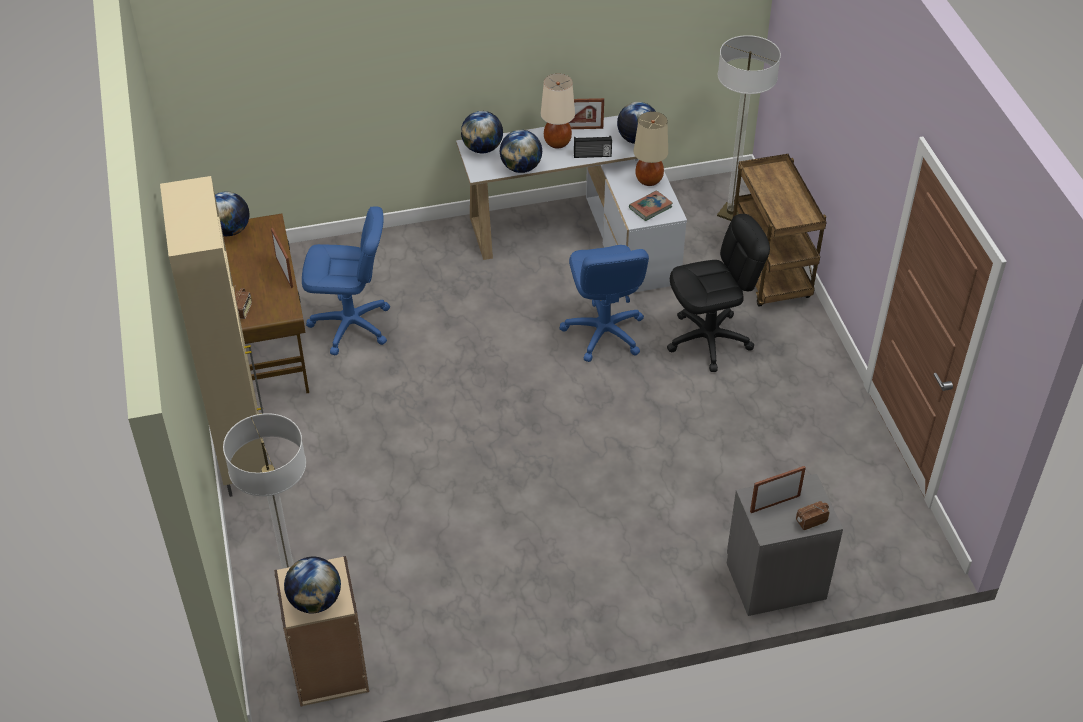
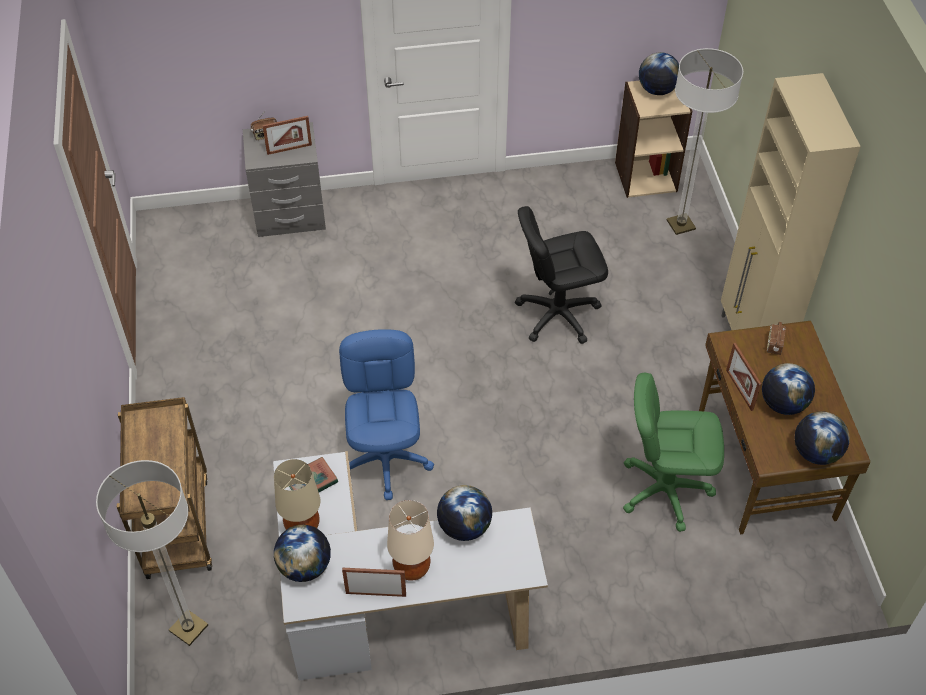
camera: 175 degrees left, 5 degrees up
(351, 326) = (665, 489): blue office chair -> green office chair
(482, 148) = (512, 565): globe -> globe (782, 404)
(592, 155) = (369, 541): radio -> none
(709, 340) = (275, 442): black office chair -> black office chair (557, 314)

